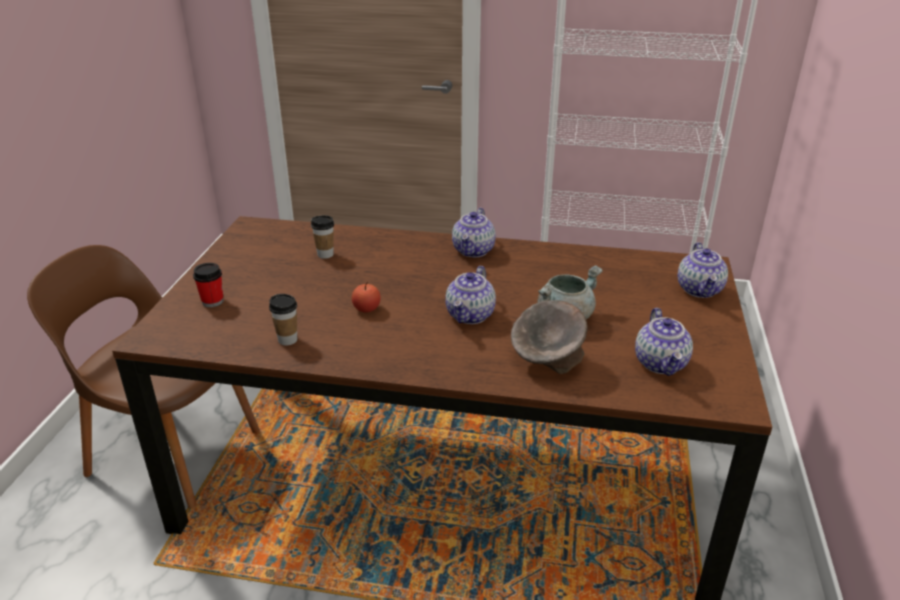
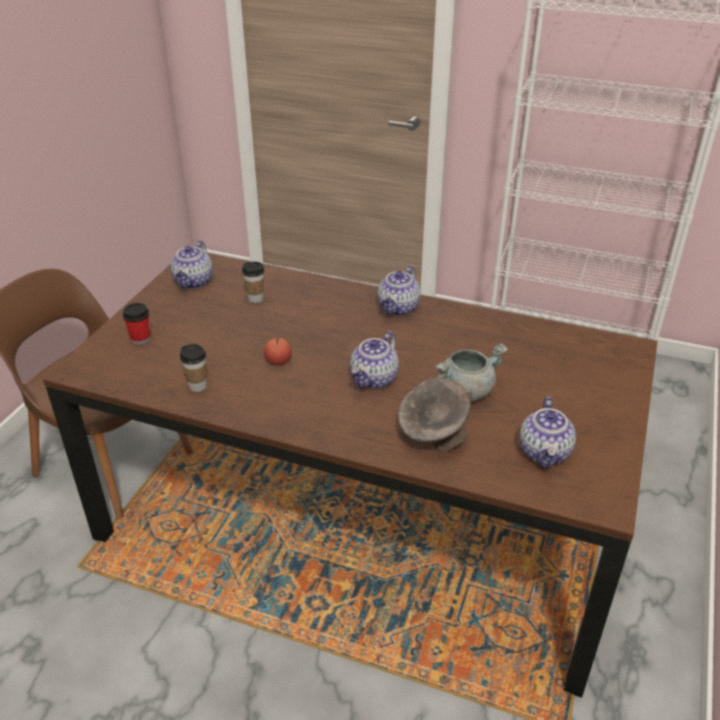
camera: 10 degrees right, 5 degrees up
(700, 290) = (613, 375): teapot -> teapot (194, 282)

